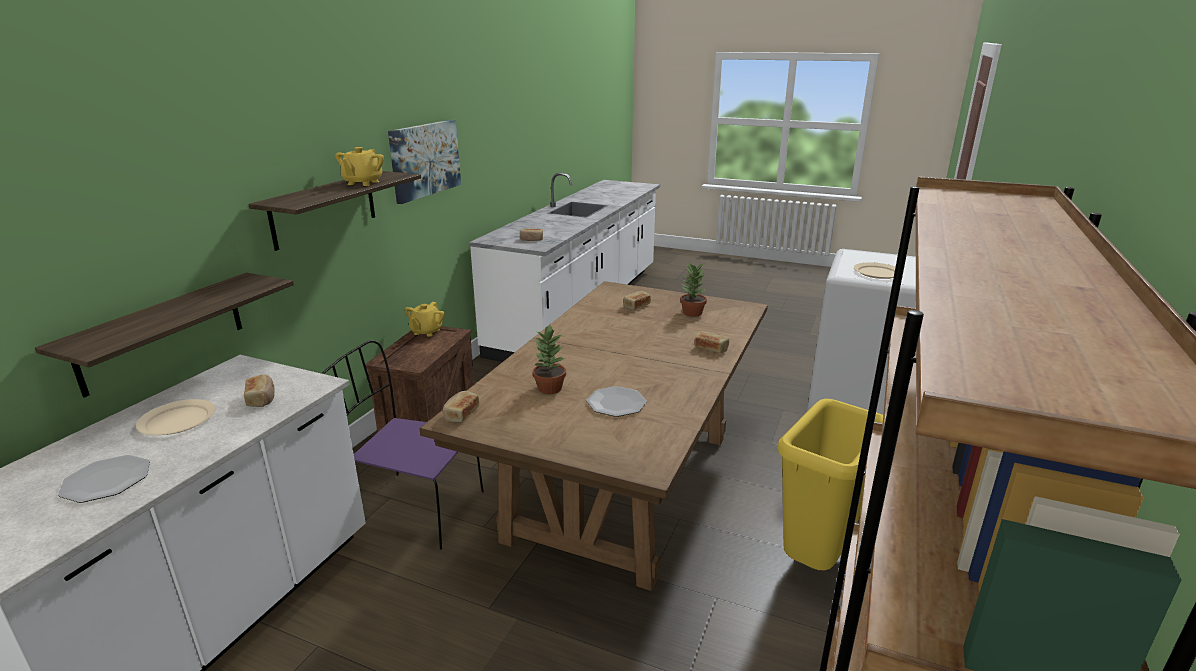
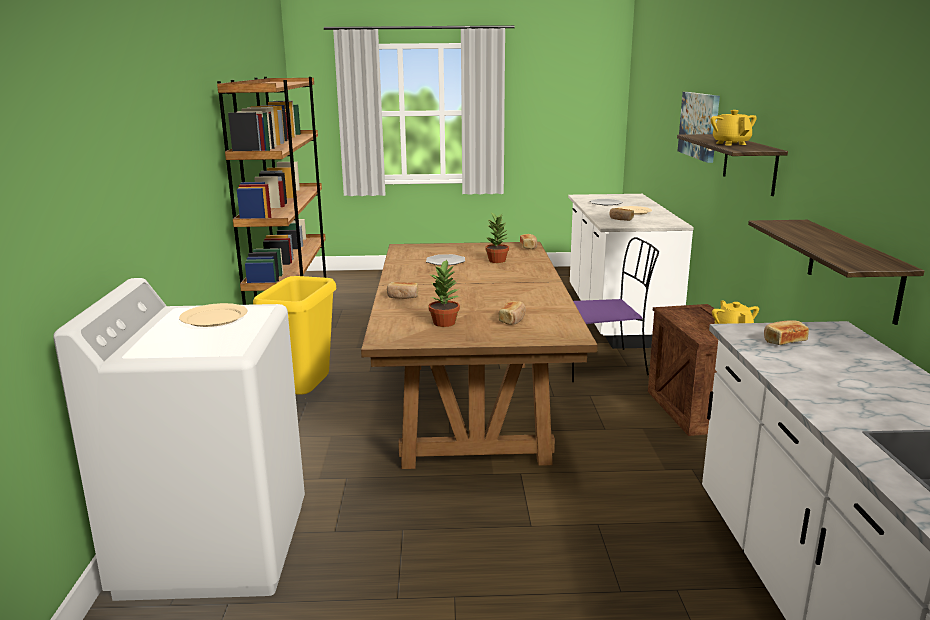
camera: 155 degrees right, 5 degrees down
(162, 332) = (688, 187): shelf -> shelf (853, 269)
(425, 159) = (830, 163): picture -> picture (699, 125)

